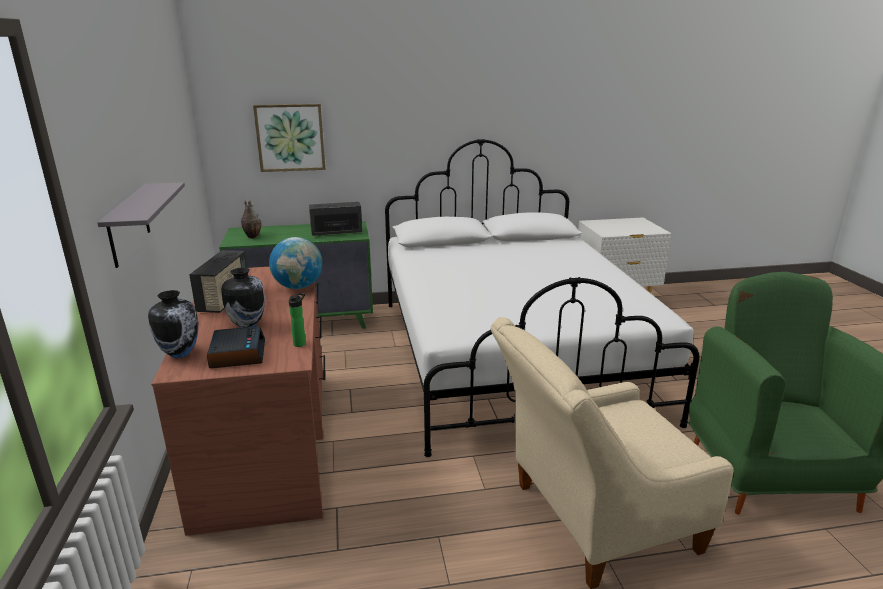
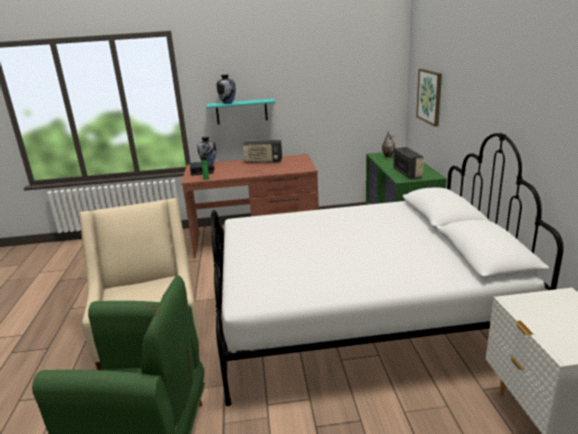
camera: 95 degrees right, 0 degrees up
(128, 224) = (241, 111): grey shelf -> turquoise shelf
(247, 325) = (231, 169): vase -> vase (228, 103)
(298, 287) = (278, 171): globe -> none

